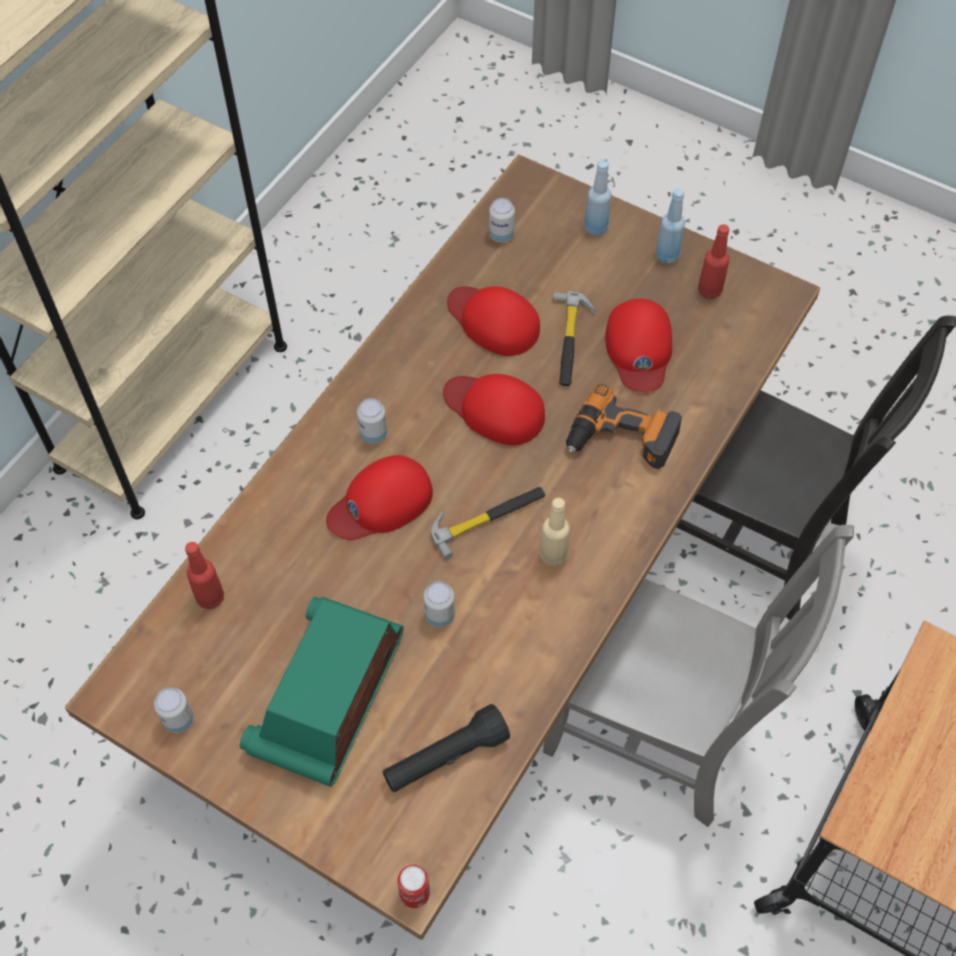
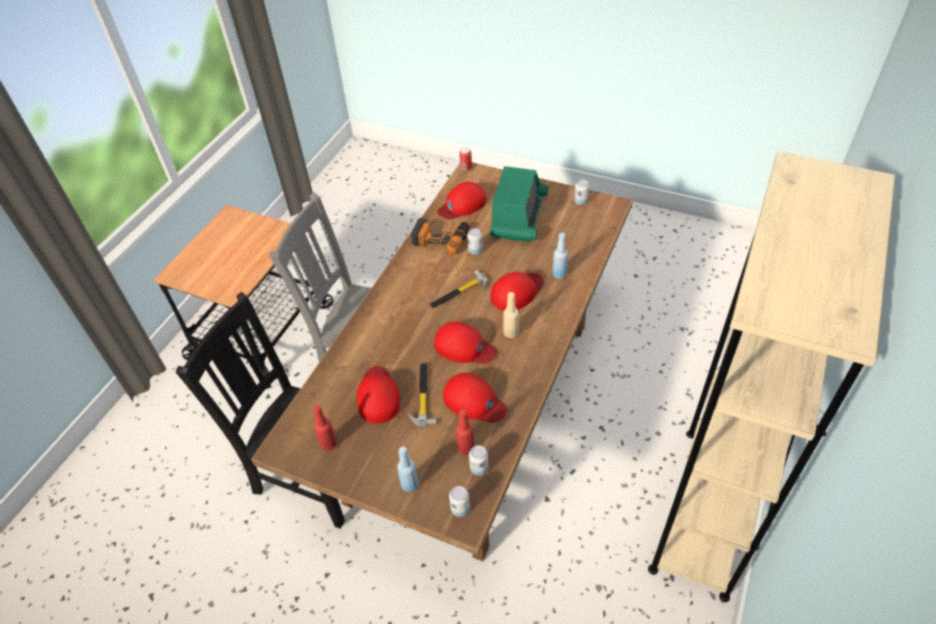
camera: 175 degrees right, 10 degrees down
(210, 598) = (587, 243): red bottle -> red bottle (465, 448)
(373, 434) = (531, 324): can -> can (460, 509)
(445, 757) = (462, 205): black flashlight -> red cap
(553, 555) = (423, 281): beige bottle -> beige bottle (511, 333)
(621, 440) = (388, 340): power drill -> power drill (441, 237)
(667, 255) = (357, 468): blue bottle -> blue bottle (559, 274)

